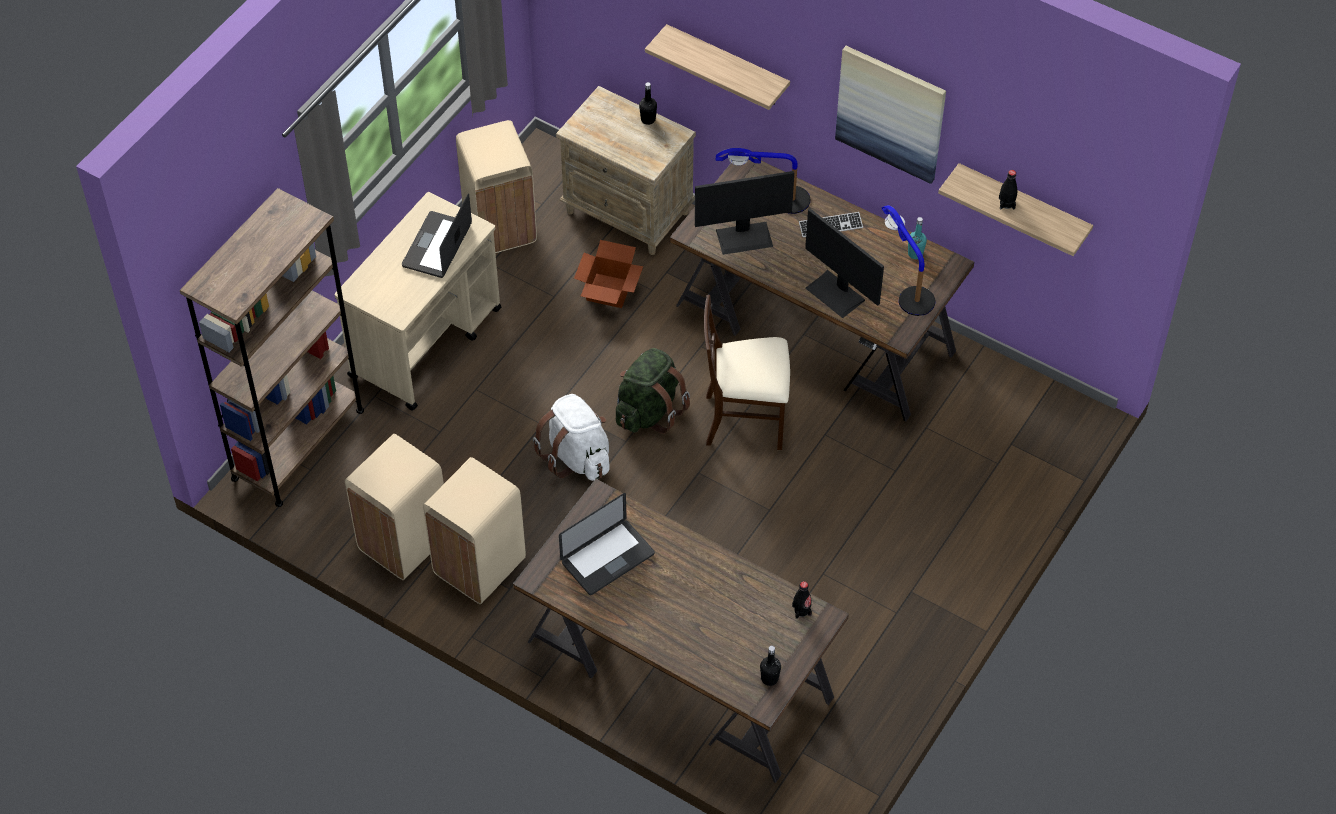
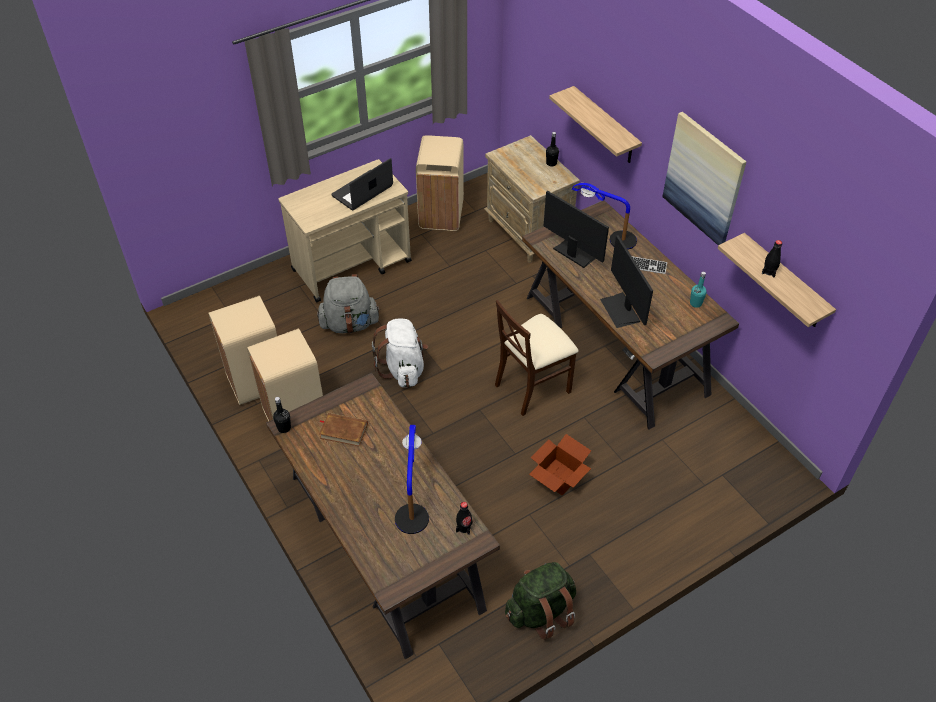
camera: 25 degrees right, 5 degrees down
(298, 444) = (234, 297): brown bookcase -> none
(473, 423) = (350, 324): none -> grey backpack
(607, 291) = (486, 274): cardboard box -> cardboard box (557, 477)
(607, 558) = (343, 431): laptop -> brown book
(649, 411) = (469, 357): green backpack -> green backpack (540, 611)
(744, 237) = (575, 252): monitor -> monitor turned 150 degrees counterclockwise
(745, 420) = (532, 386): beige chair -> beige chair turned 60 degrees counterclockwise
(769, 678) = (407, 571): black bottle -> black bottle (284, 428)
(907, 286) = (678, 323): table lamp -> table lamp (413, 502)

